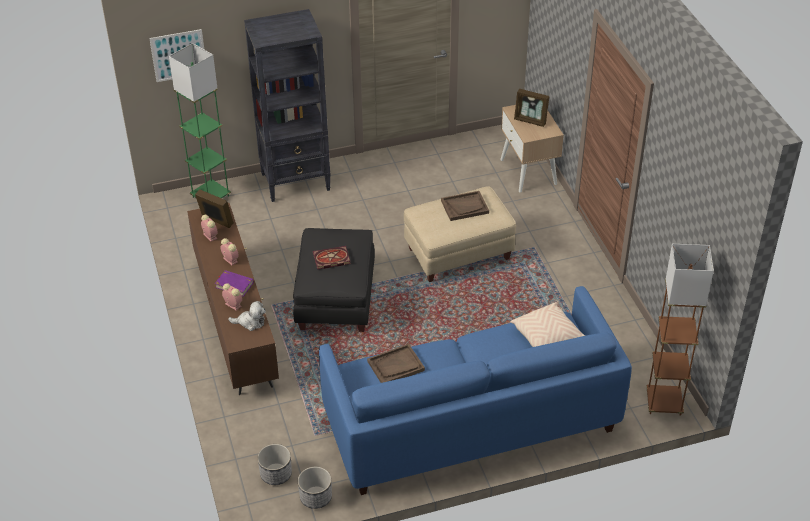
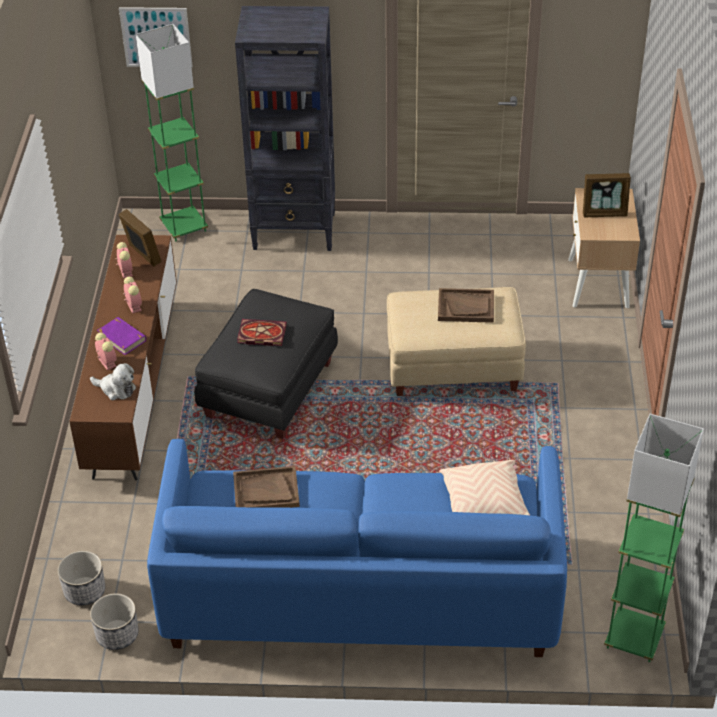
camera: 20 degrees right, 0 degrees up
(530, 120) = (604, 213): picture frame -> picture frame turned 45 degrees counterclockwise
(664, 403) = (634, 638): brown floor lamp -> green floor lamp

